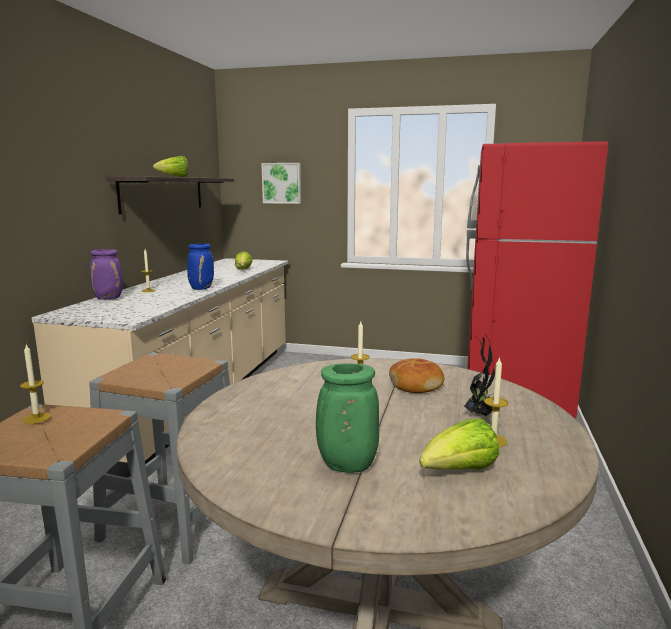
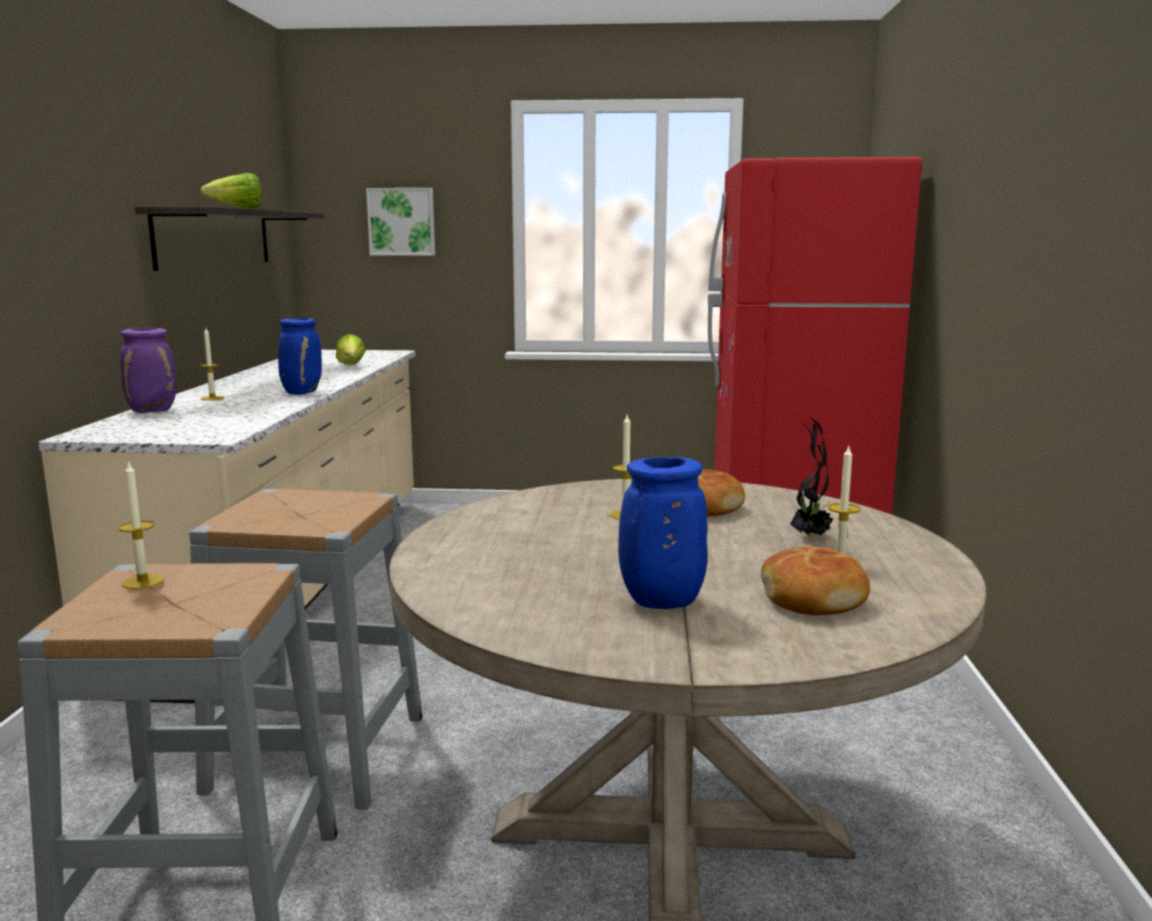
camera: 10 degrees left, 0 degrees up
(346, 466) = (660, 603): green vase -> blue vase
(459, 472) = (813, 598): lettuce -> bread

